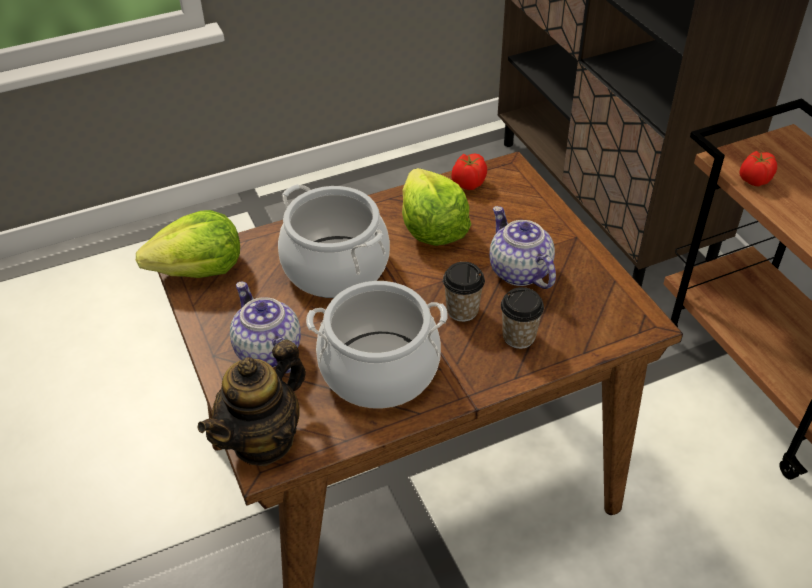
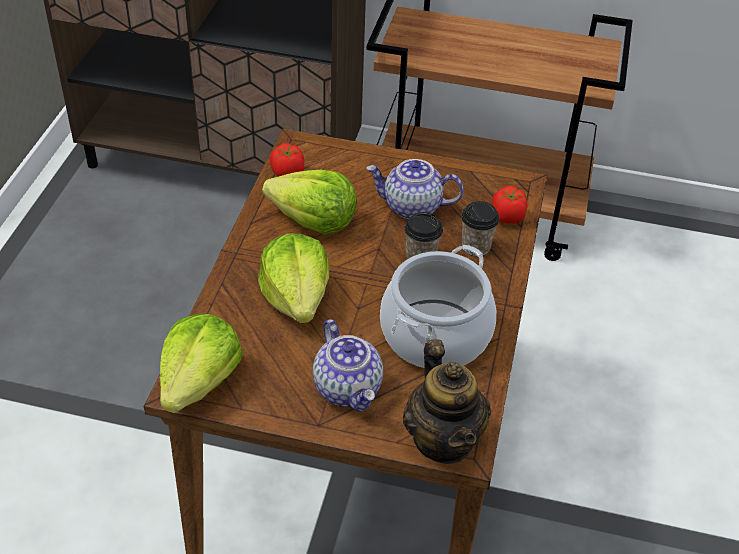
camera: 55 degrees left, 0 degrees up
(267, 351) = (348, 388): teapot -> teapot turned 120 degrees counterclockwise
(336, 267) = (296, 297): cooking pot -> lettuce
(754, 180) = (430, 57): tomato -> tomato (507, 217)

